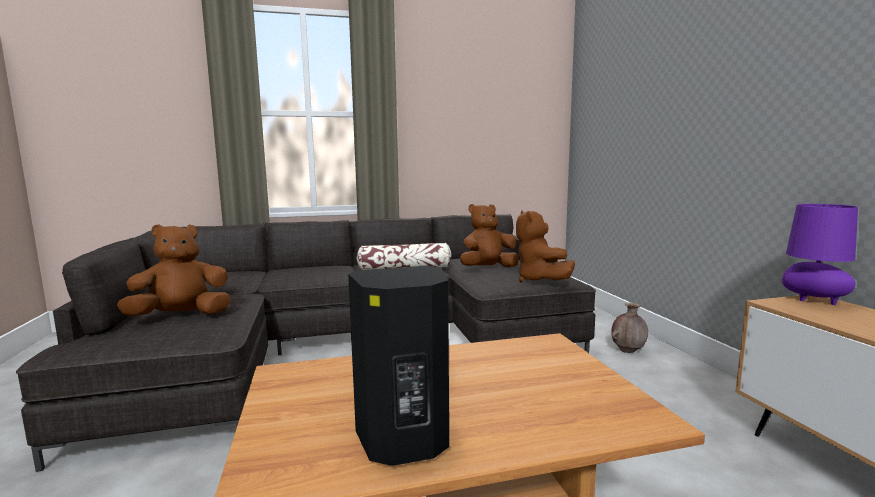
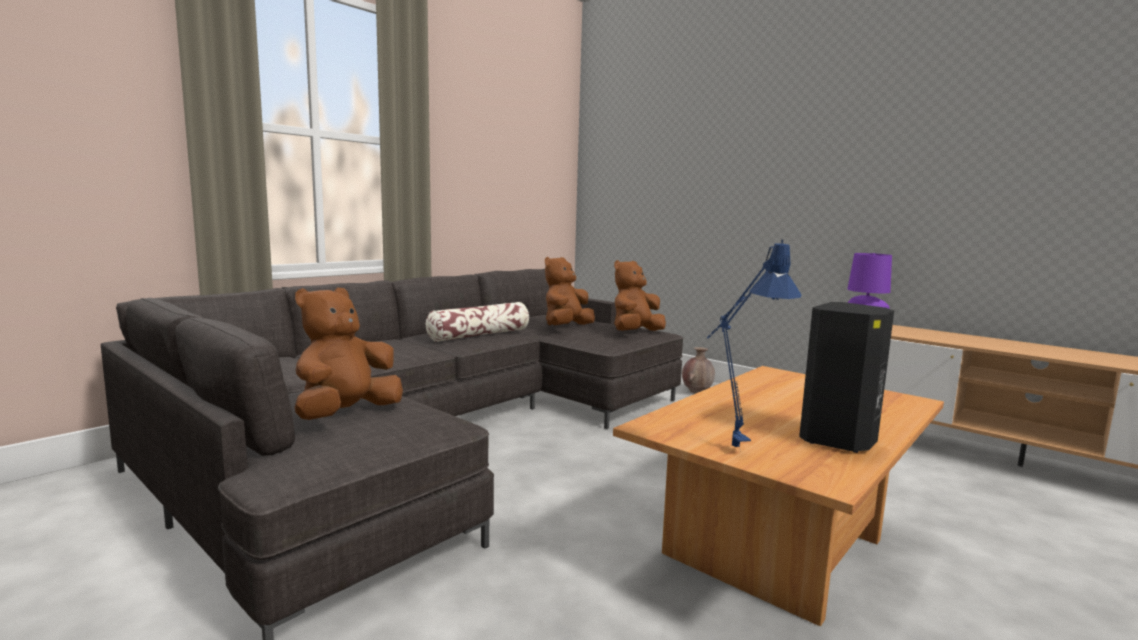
camera: 35 degrees left, 0 degrees up
(291, 410) = (730, 444): none -> blue table lamp
(539, 280) = (635, 333): brown plush toy -> brown plush toy turned 90 degrees clockwise

